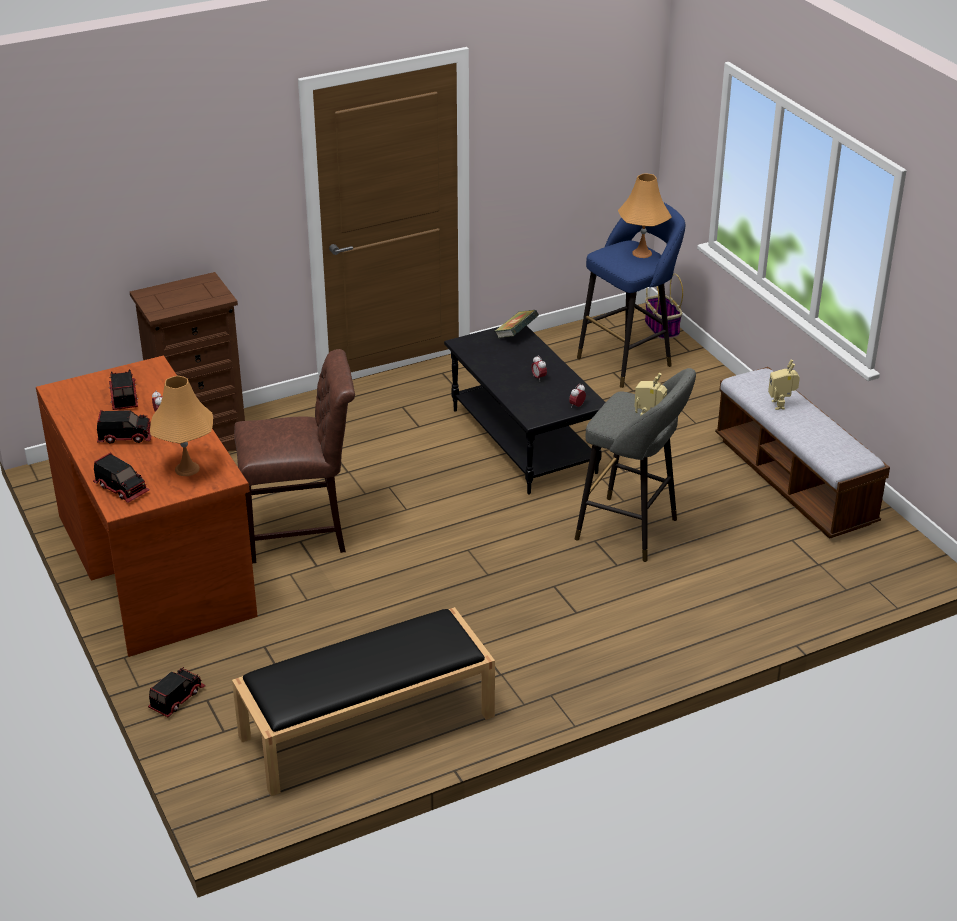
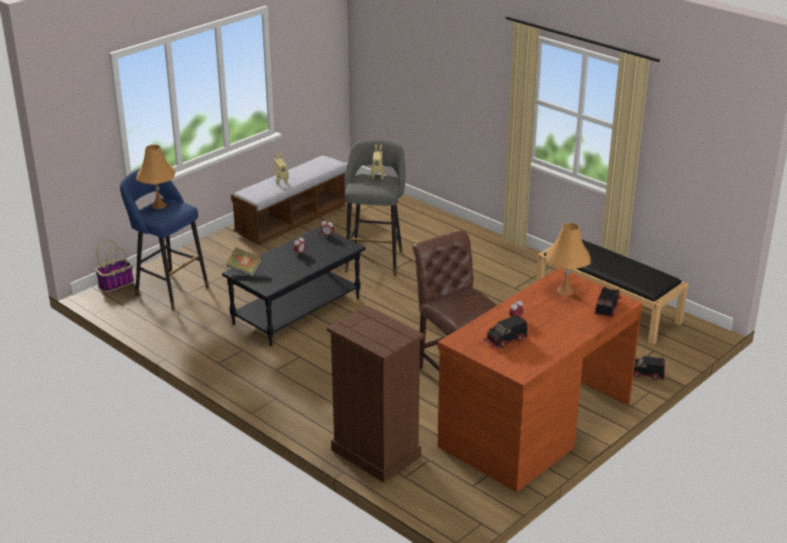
camera: 110 degrees left, 5 degrees down
(126, 436) = (551, 324): toy truck -> none

